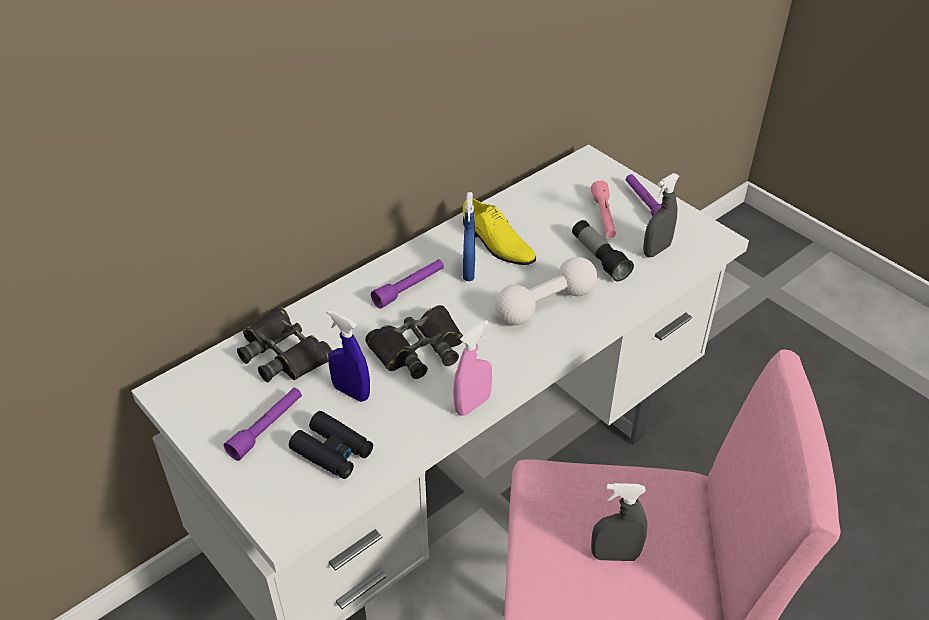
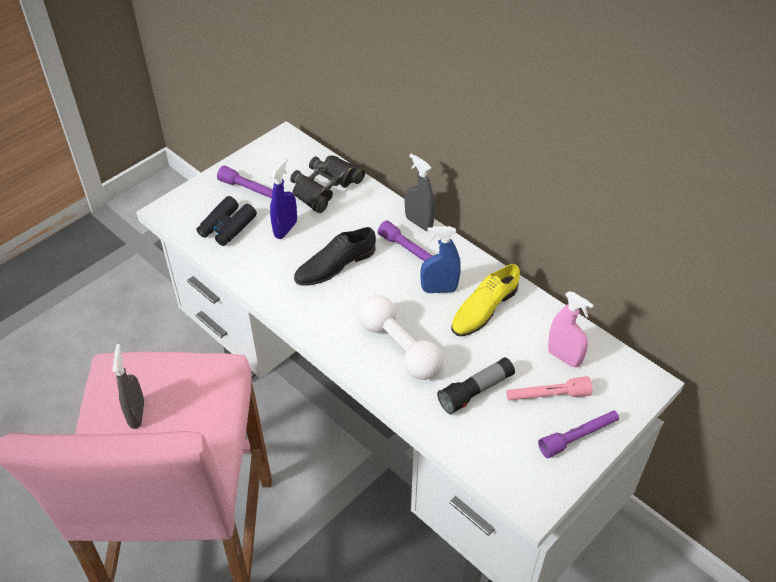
camera: 85 degrees right, 5 degrees up
(418, 349) = (334, 264): black binoculars -> black shoe
(472, 404) = (273, 302): pink spray bottle -> pink spray bottle (563, 357)
(656, 250) = (499, 443): grey spray bottle -> grey spray bottle (419, 223)

